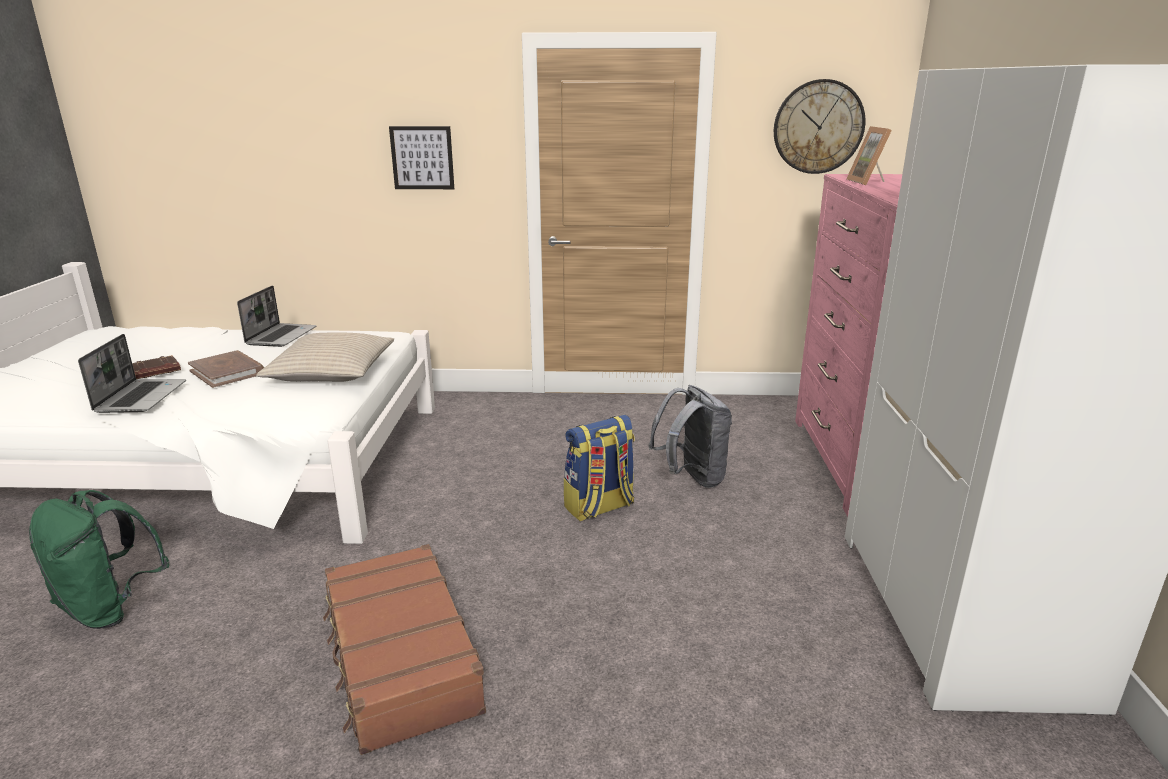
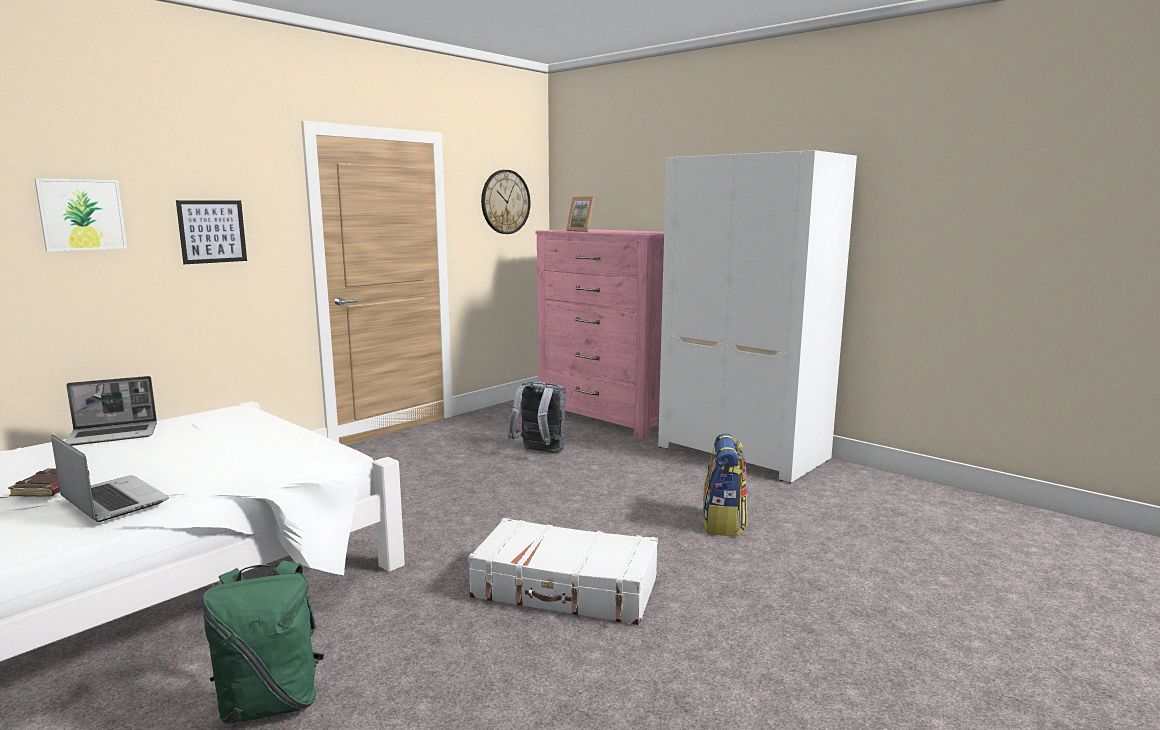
camera: 50 degrees left, 10 degrees down
(227, 372) = (154, 463): brown book -> none
(281, 336) = (114, 435): laptop -> laptop turned 105 degrees clockwise
(313, 139) = (82, 214): none -> picture
(331, 372) = (264, 436): beige pillow -> none
(400, 659) = (565, 589): brown suitcase -> white suitcase
(599, 507) = (519, 483): backpack -> backpack (723, 523)

